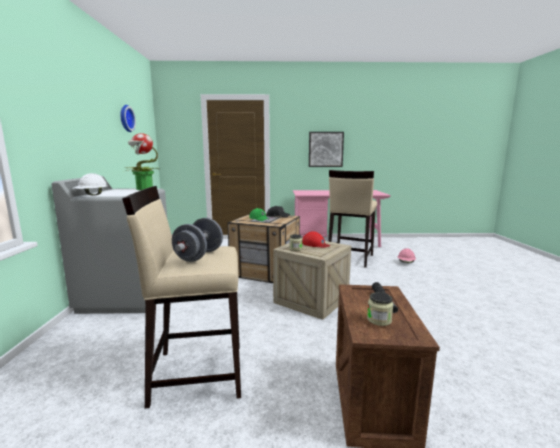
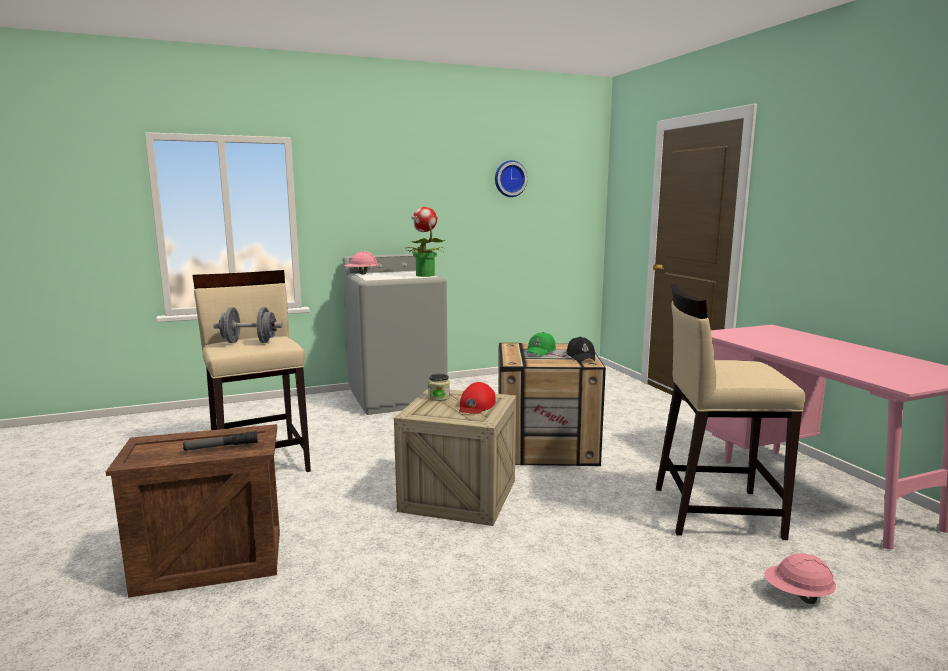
camera: 70 degrees right, 0 degrees up
(92, 195) = (361, 274): white hard hat -> pink hard hat
(325, 149) = (861, 232): picture -> none
(379, 320) = (172, 445): jar -> none

